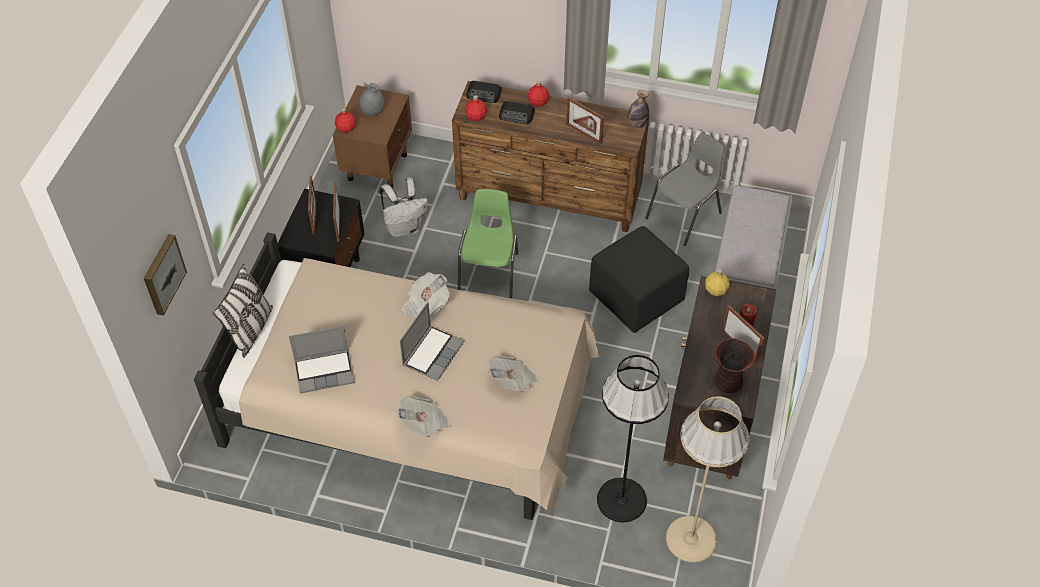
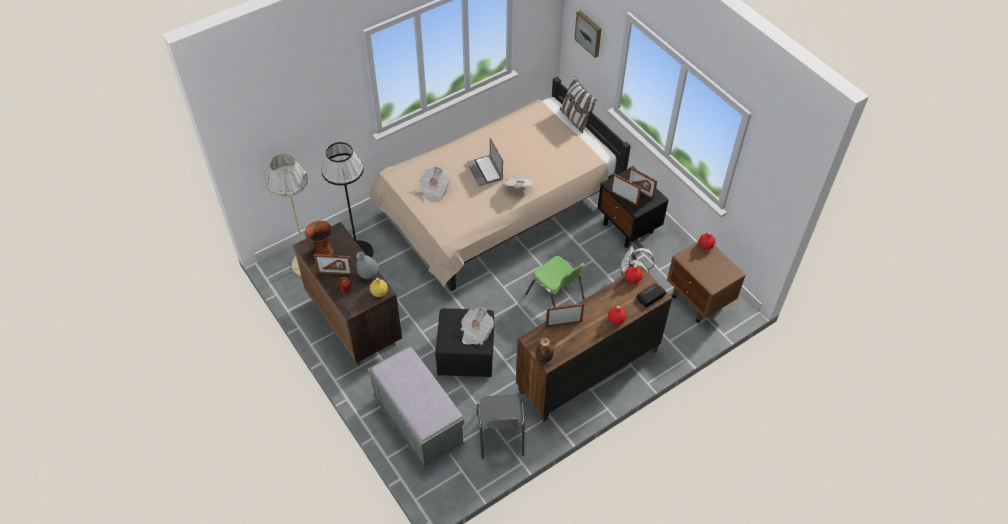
camera: 130 degrees right, 0 degrees up
(325, 371) = (518, 129): laptop -> none
(373, 112) = (710, 267): grey vase -> grey vase (368, 275)
(424, 423) = (448, 145): newspaper -> newspaper (475, 332)
(517, 115) = (614, 300): radio -> none

